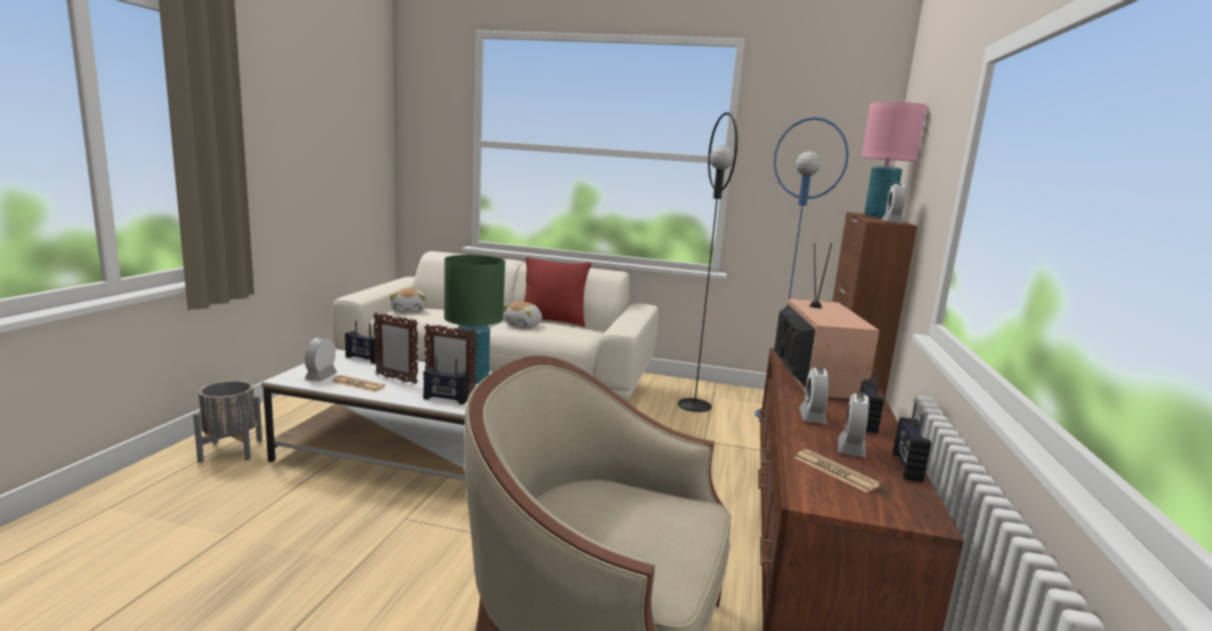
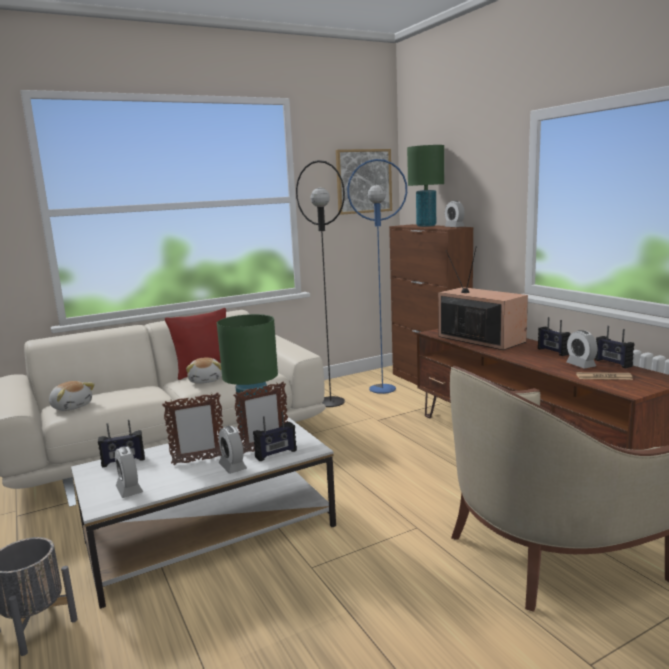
camera: 40 degrees left, 0 degrees up
(358, 384) = (180, 478): newspaper -> none
(812, 417) = (532, 358): alarm clock -> alarm clock (232, 466)
(835, 149) = (363, 181): none -> picture
(878, 217) = (426, 226): pink table lamp -> green table lamp

